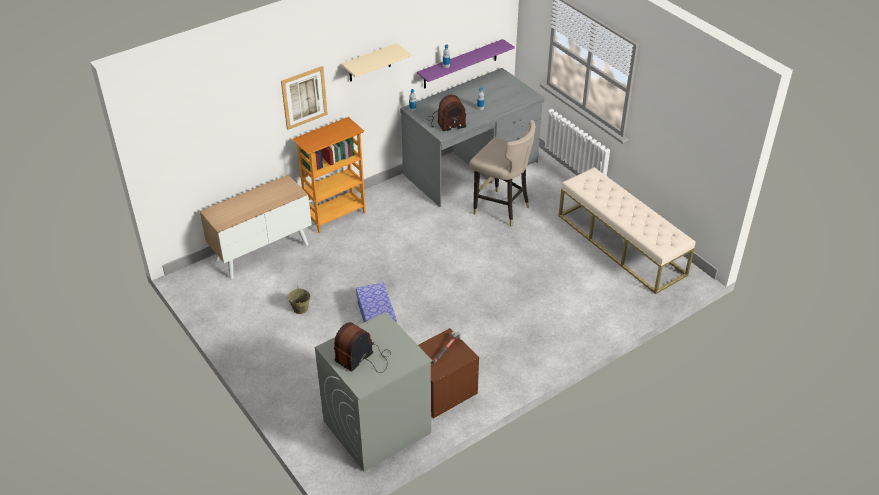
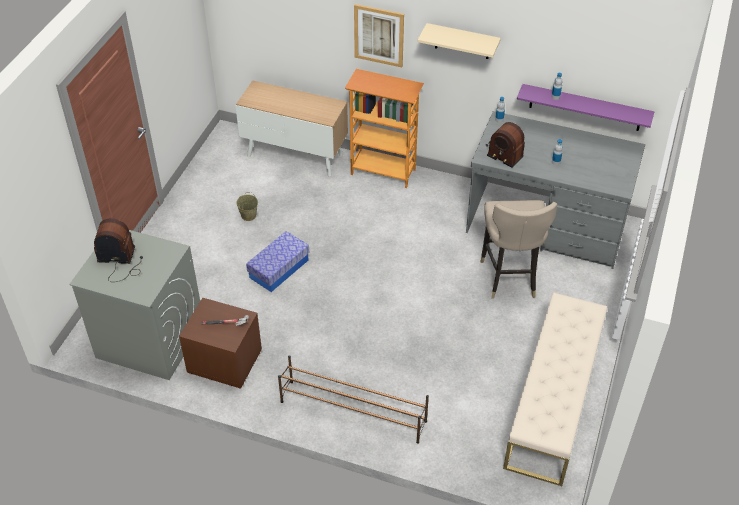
camera: 55 degrees right, 5 degrees up
(549, 342) = (352, 411): none -> brown shoe rack

